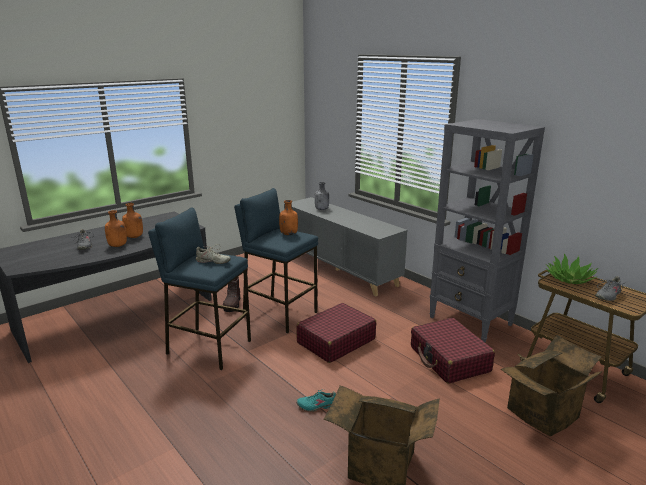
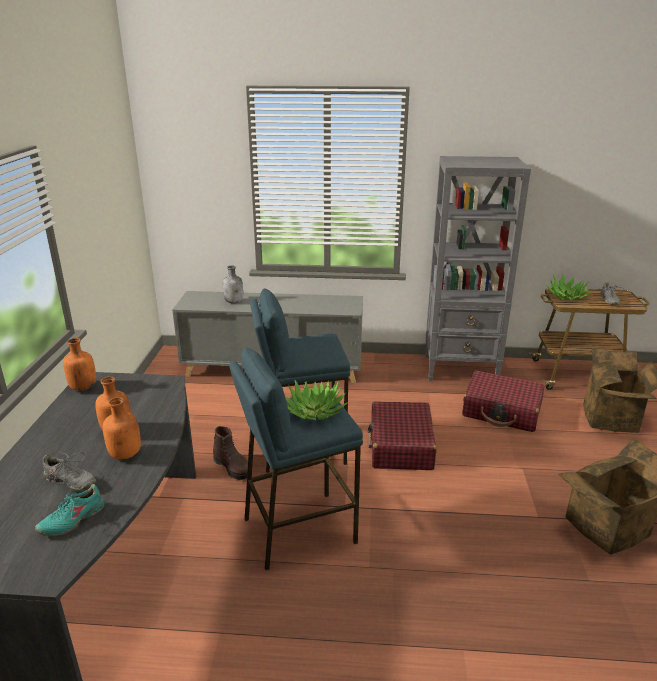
camera: 45 degrees left, 5 degrees up
(213, 262) = (314, 411): beige shoe -> potted plant
(288, 234) = (310, 342): orange bottle -> orange bottle (83, 387)
(317, 406) = (492, 514): turquoise shoe -> turquoise shoe (73, 519)

